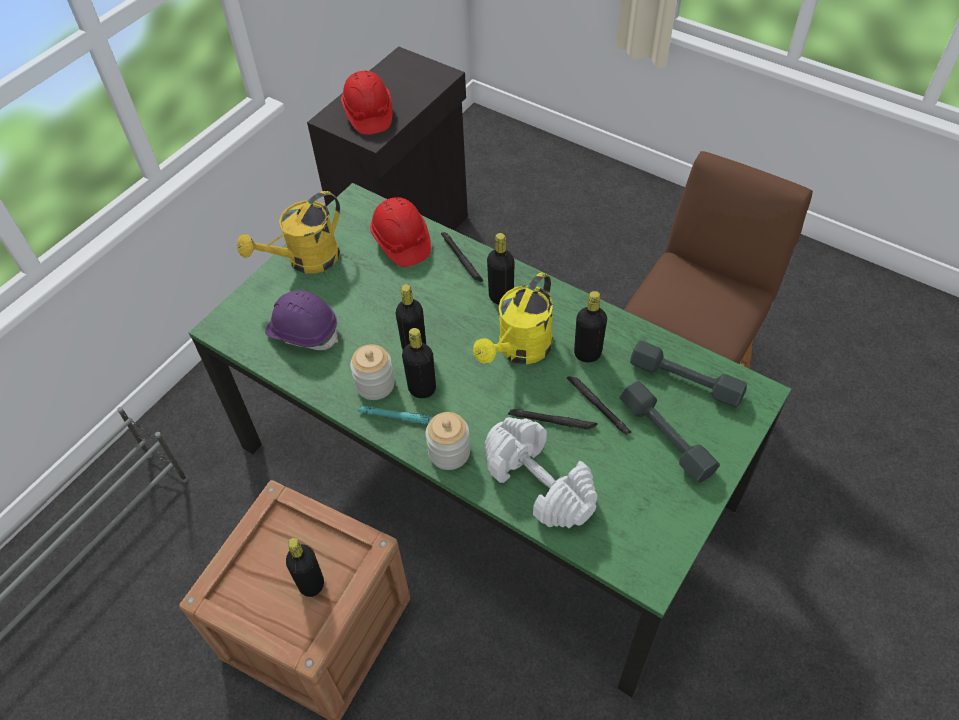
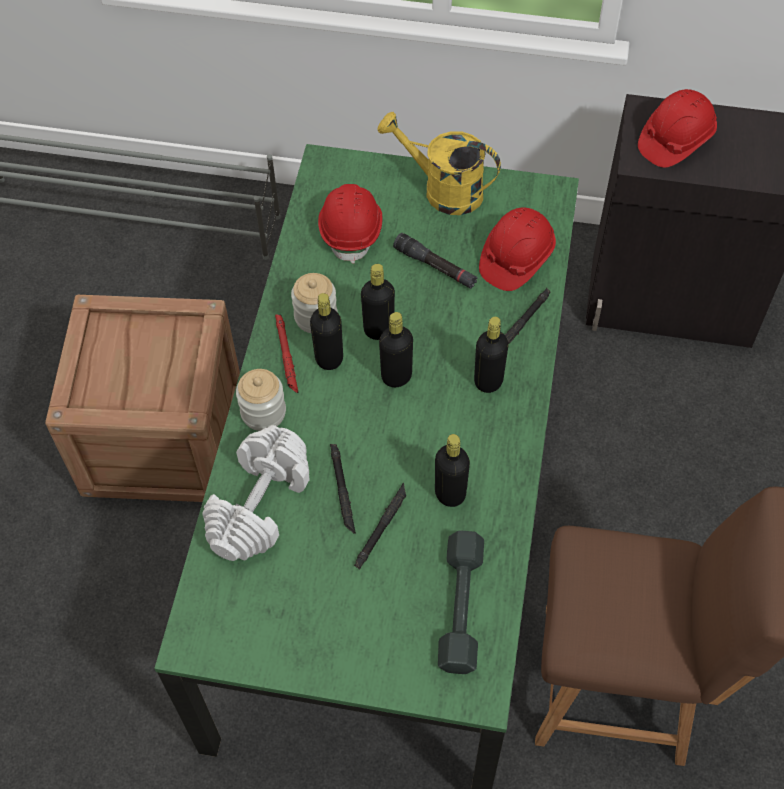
camera: 65 degrees right, 5 degrees up
(303, 331) = (351, 230): purple hard hat -> red hard hat
(311, 584) = (134, 383): black bottle -> black bottle (396, 376)
(376, 291) = (435, 267): none -> black flashlight
(401, 417) = (286, 355): turquoise flashlight -> red flashlight
(519, 351) = (421, 426): yellow watering can -> none
(665, 437) = (371, 608): grey dumbbell -> none

